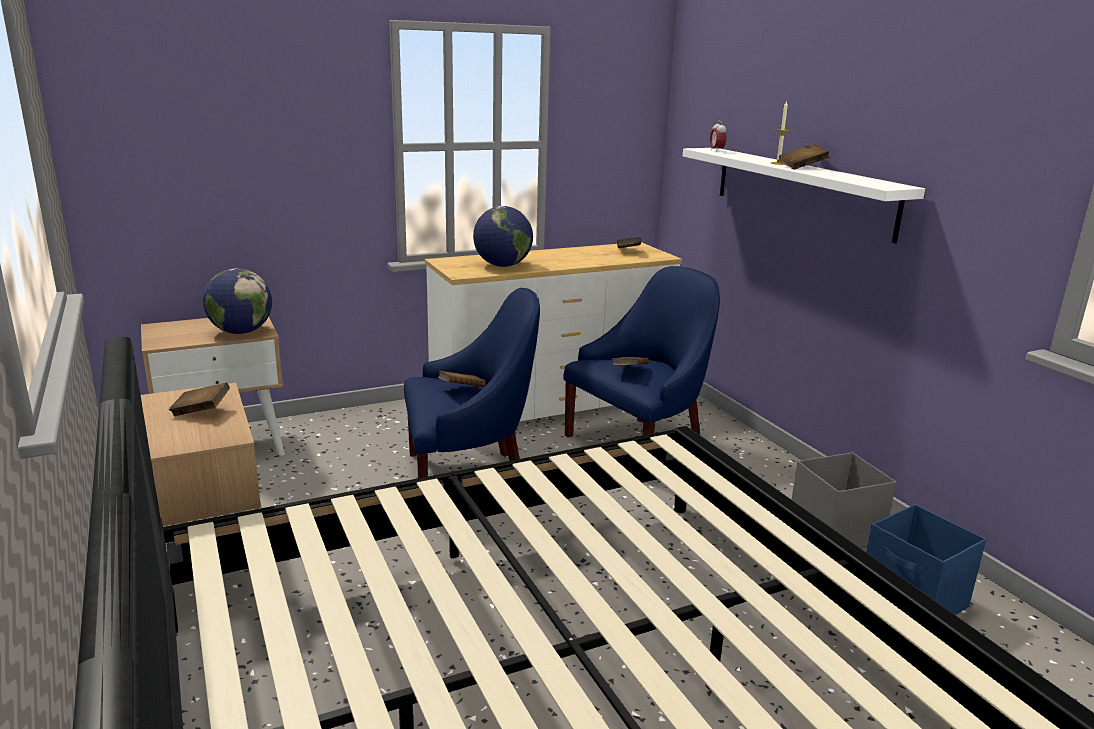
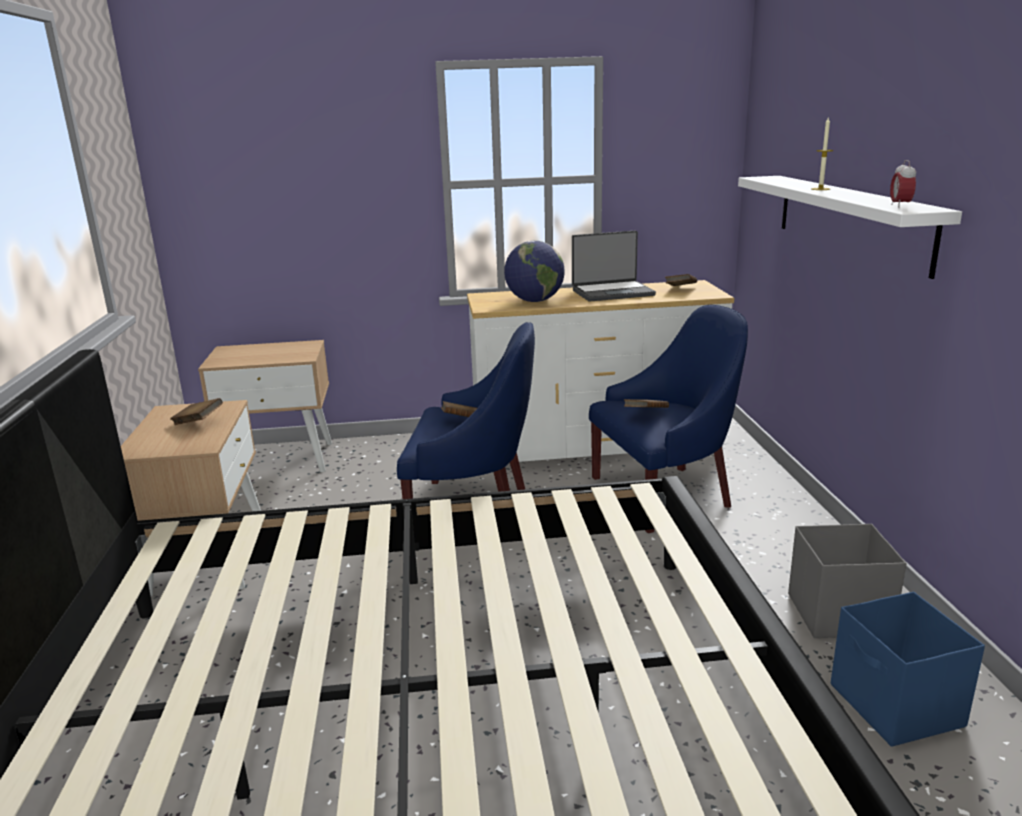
camera: 20 degrees right, 0 degrees up
(241, 332) = (287, 356): globe -> none
(569, 255) = (612, 292): none -> laptop
(716, 151) = (772, 178): alarm clock -> alarm clock (900, 206)
(802, 167) = (842, 192): brown book -> none

